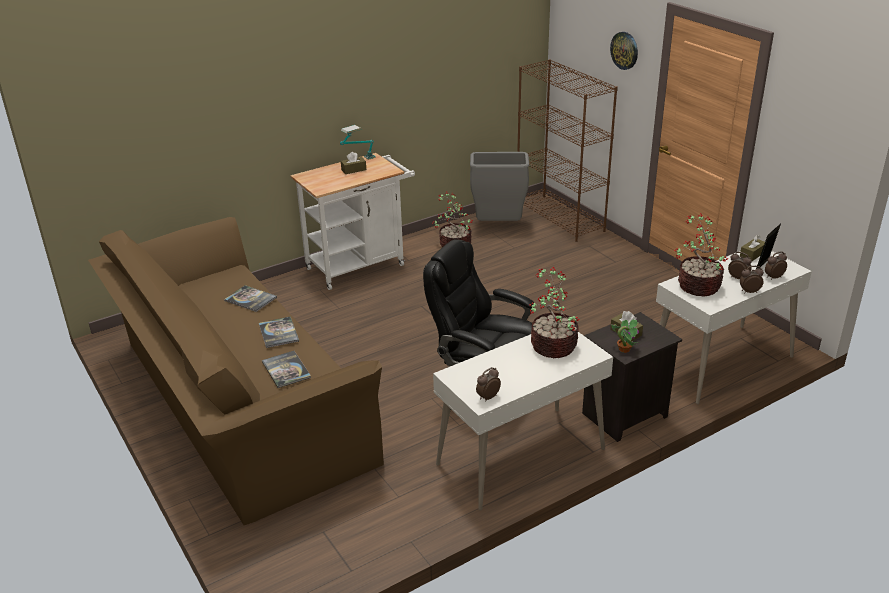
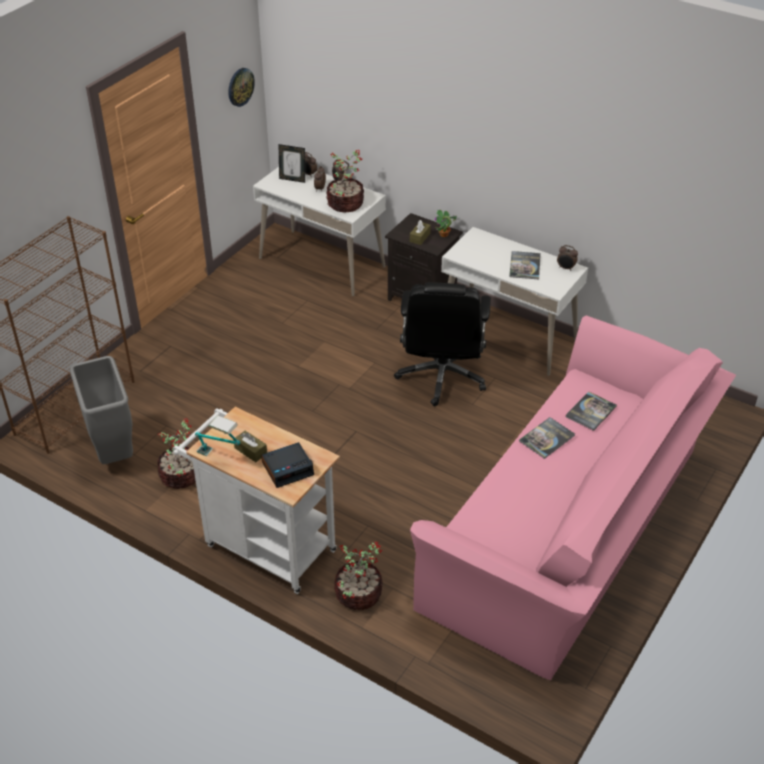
camera: 115 degrees left, 10 degrees up
(234, 404) = (573, 531): brown sofa -> pink sofa
(250, 299) = (507, 487): book -> book (525, 266)
(323, 178) = (288, 468): none -> alarm clock
(552, 345) = (480, 254): potted plant -> potted plant (357, 595)
(624, 50) = (56, 176): wall clock -> wall clock (240, 87)
(752, 254) = (274, 186): brown tissue box -> none

